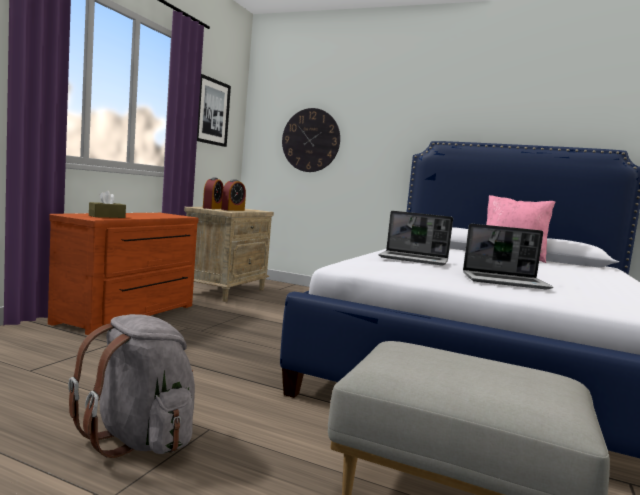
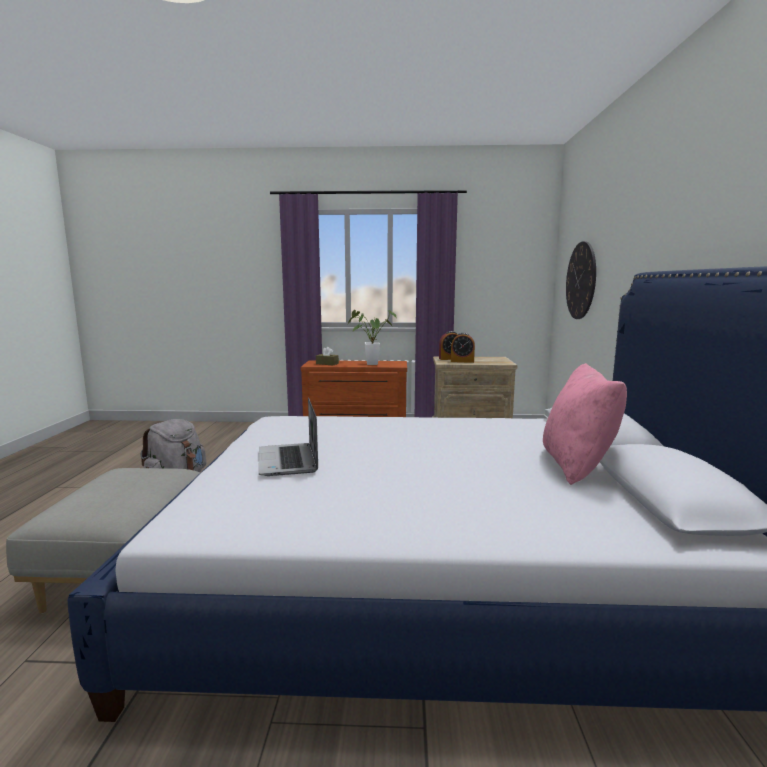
camera: 70 degrees right, 5 degrees up
(150, 215) = (368, 364): none -> potted plant
(211, 112) = (491, 265): picture -> none
(414, 259) = (351, 427): laptop -> none

